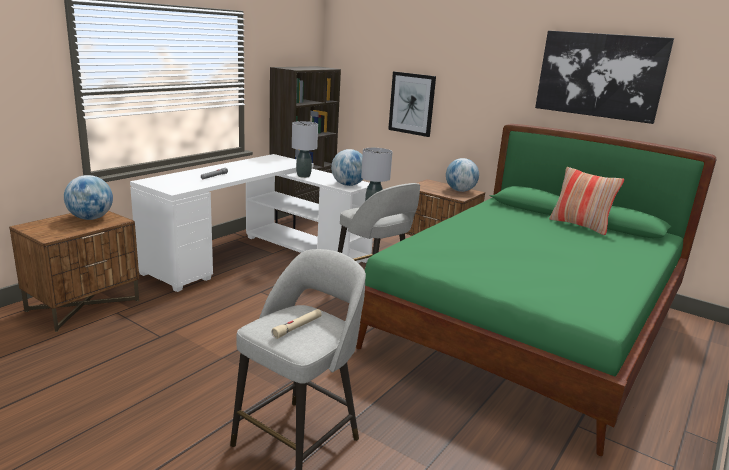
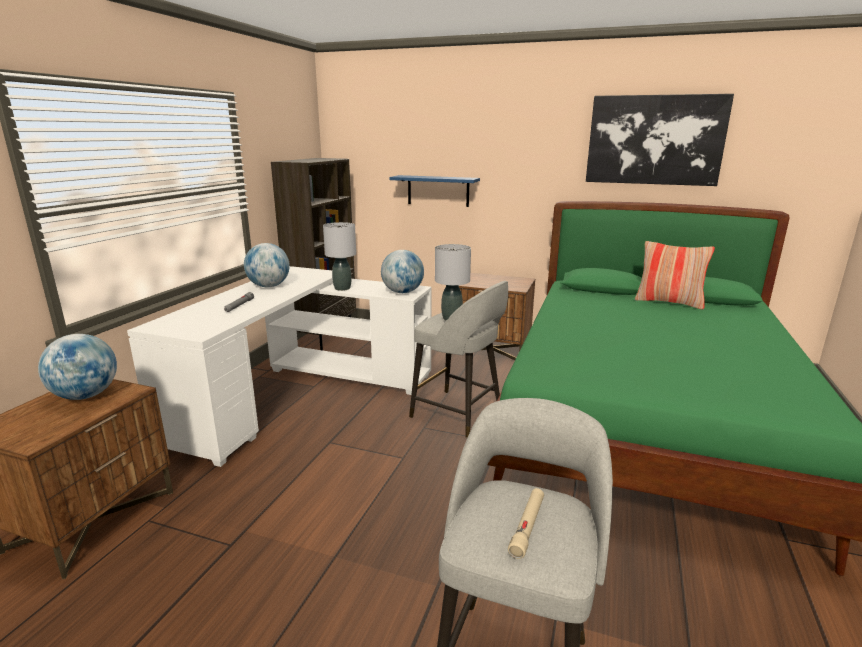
camera: 15 degrees left, 0 degrees up
(412, 103) = (438, 191): picture -> blue shelf
(460, 191) = (510, 281): globe -> globe (269, 286)

